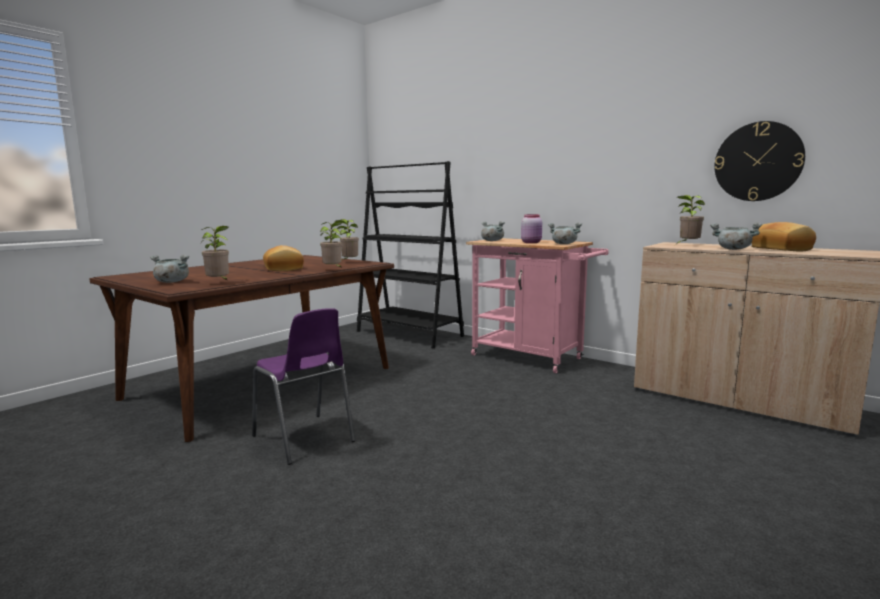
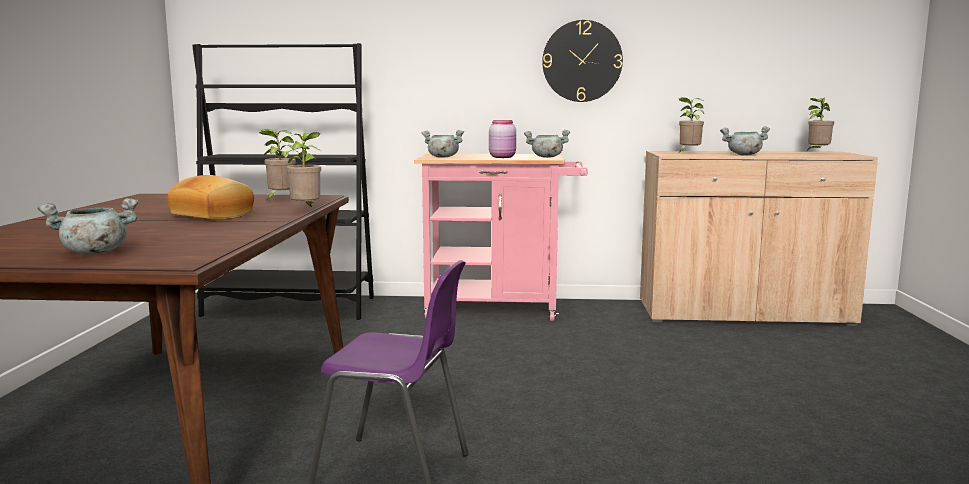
camera: 35 degrees left, 0 degrees up
(219, 283) = (206, 245): potted plant -> potted plant (817, 152)
(758, 161) = (735, 63): wall clock -> wall clock (582, 61)
(782, 249) = (777, 153): bread -> none

